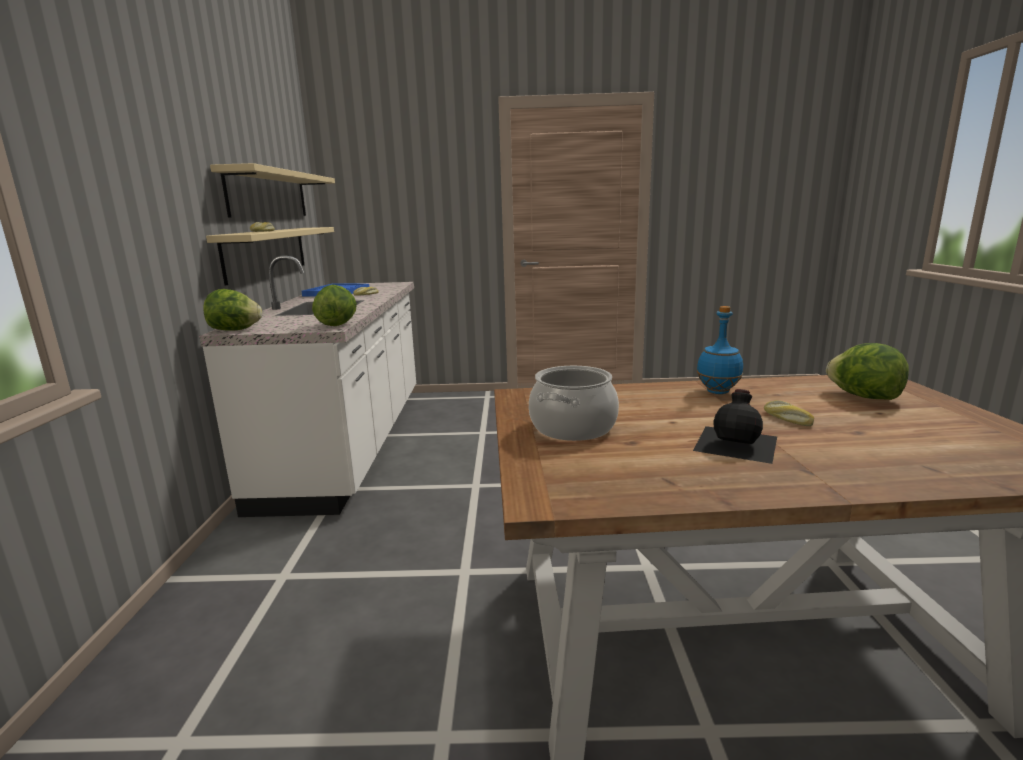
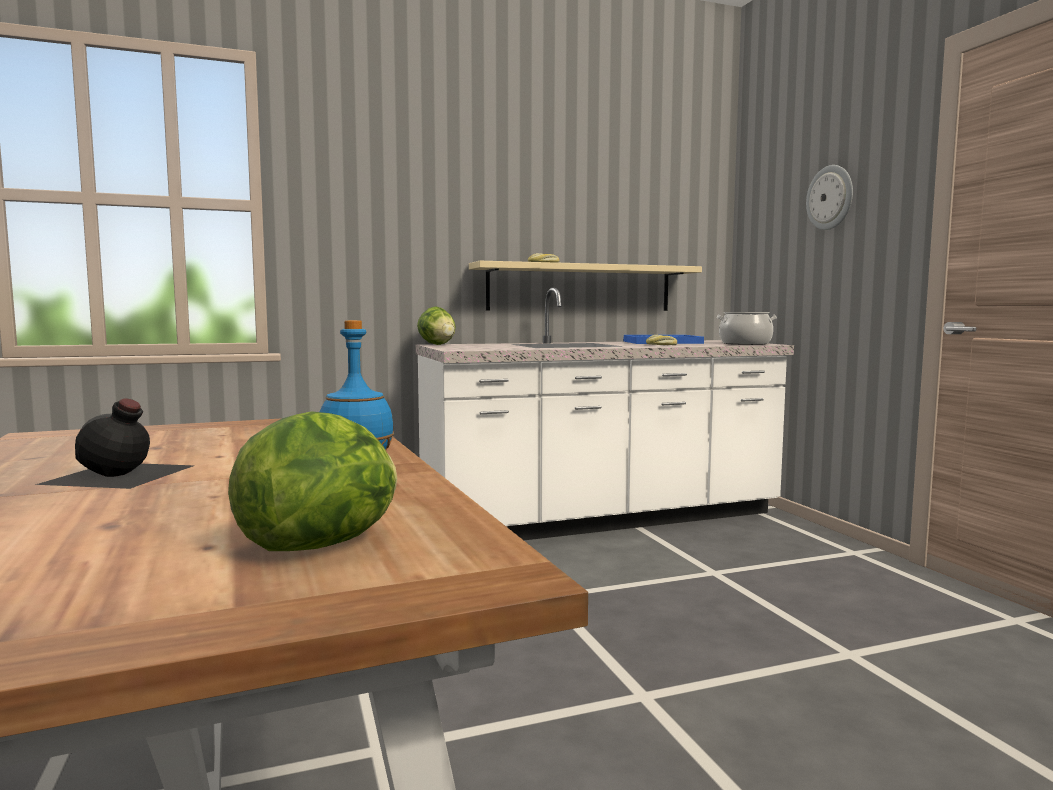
camera: 70 degrees right, 10 degrees down
(269, 195) = (606, 229): beige shelf -> none
(337, 325) = (472, 349): lettuce -> none
(420, 180) = (830, 197): none -> wall clock
(572, 427) = (218, 433): cooking pot -> cooking pot (745, 343)
(786, 419) = (203, 494): bread -> none

